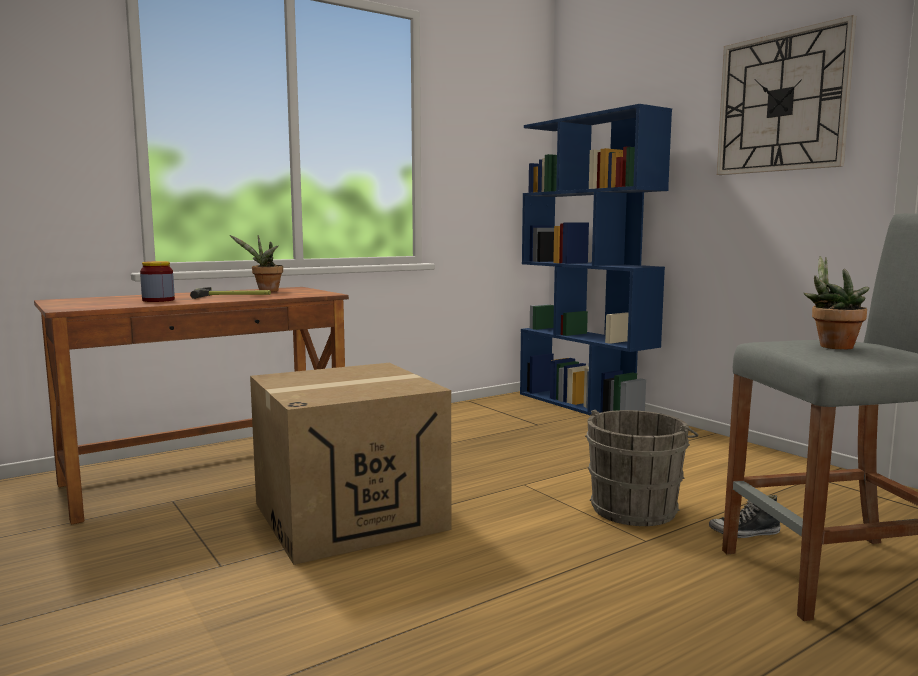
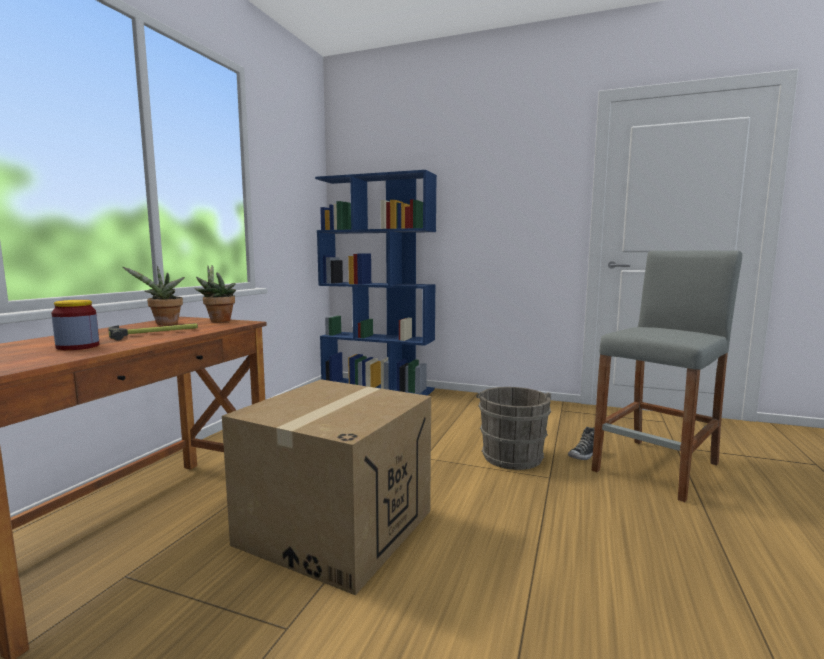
camera: 35 degrees left, 0 degrees up
(781, 103) = (516, 178): wall clock -> none
(831, 346) = (664, 331): potted plant -> potted plant (218, 320)

